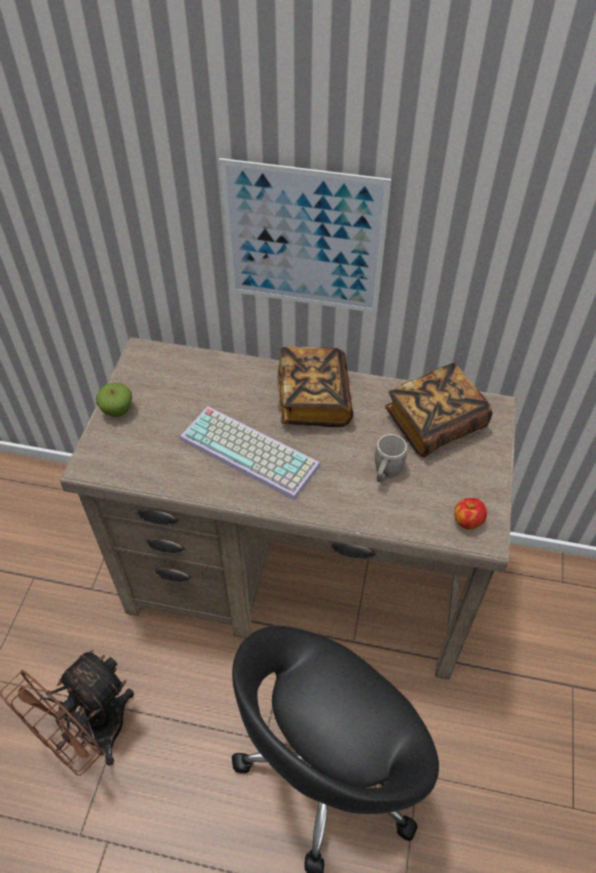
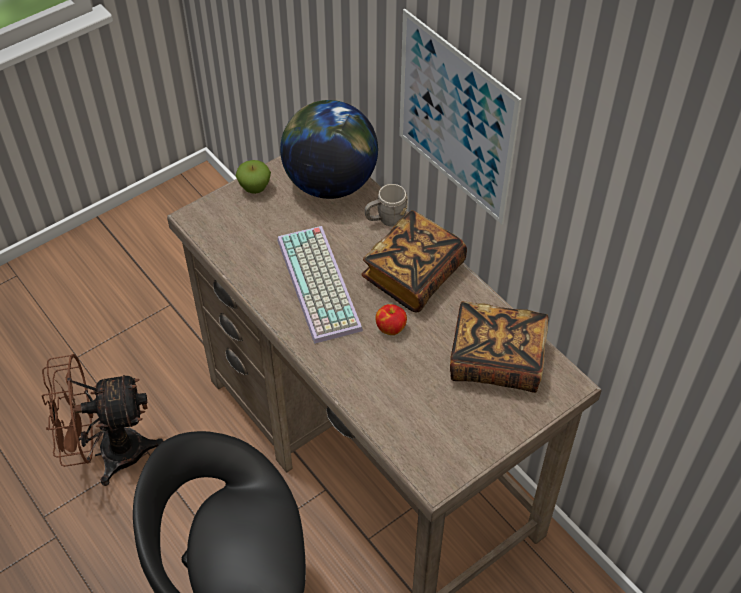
camera: 40 degrees right, 0 degrees up
(177, 371) = (330, 183): none -> globe
(386, 472) = (409, 372): grey mug -> grey mug (386, 219)
(467, 521) = (433, 456): apple -> apple (390, 328)

